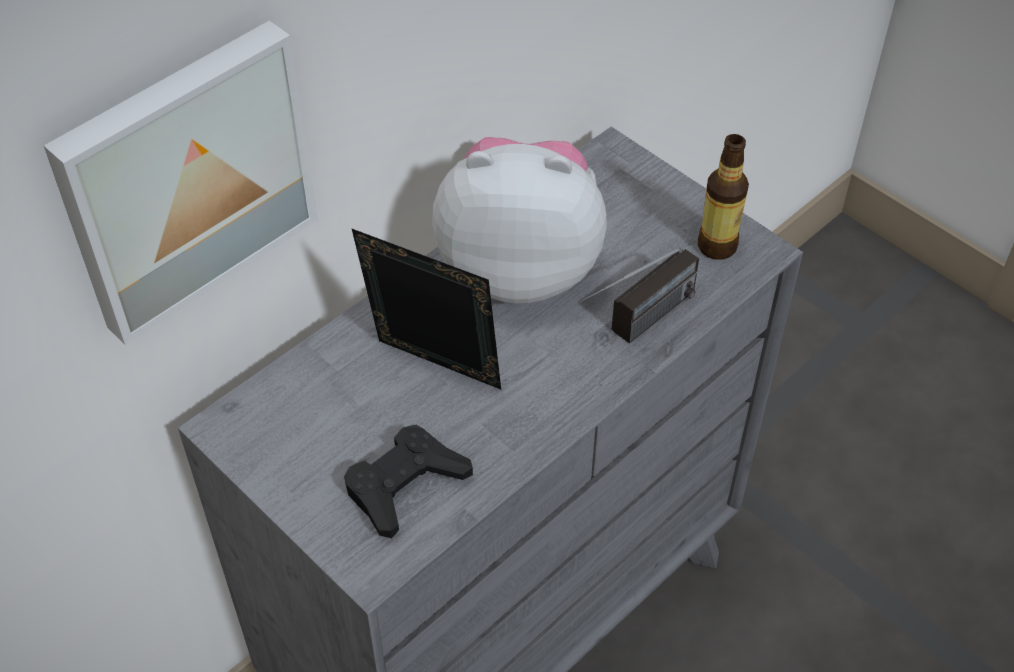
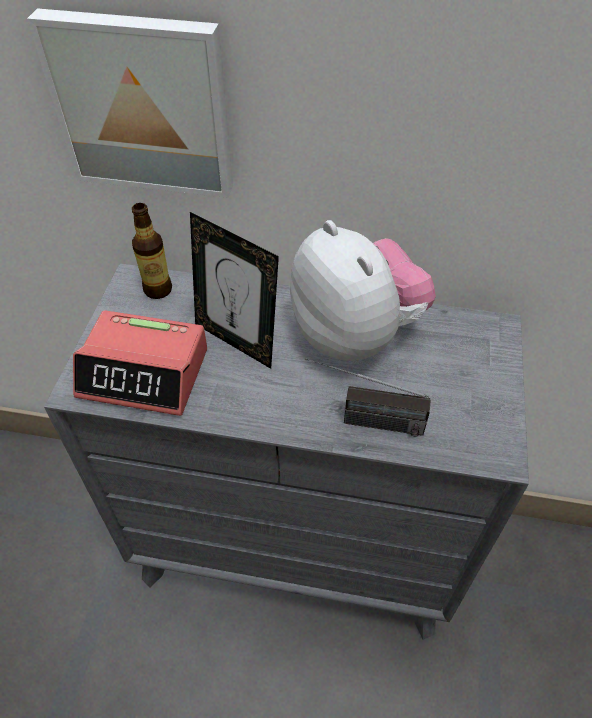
camera: 55 degrees right, 0 degrees up
(405, 485) = (145, 373): black game controller -> alarm clock
(433, 373) = (237, 340): picture frame -> picture frame turned 135 degrees clockwise
(717, 246) = (477, 427): bottle -> bottle (158, 289)

